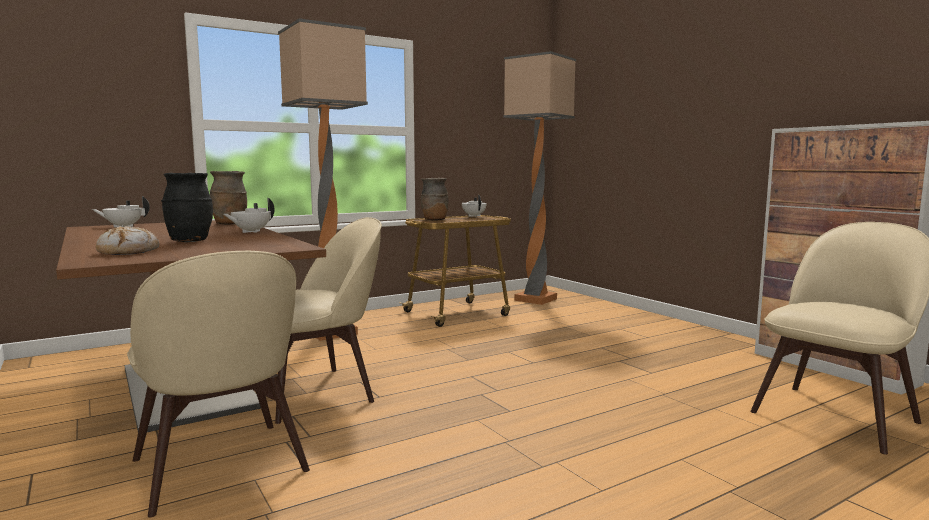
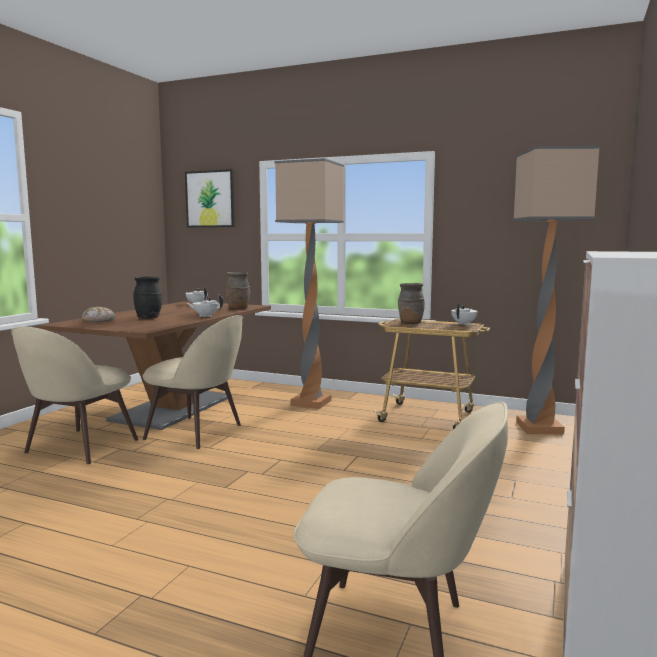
camera: 55 degrees right, 0 degrees up
(88, 58) = (210, 199): none -> picture

